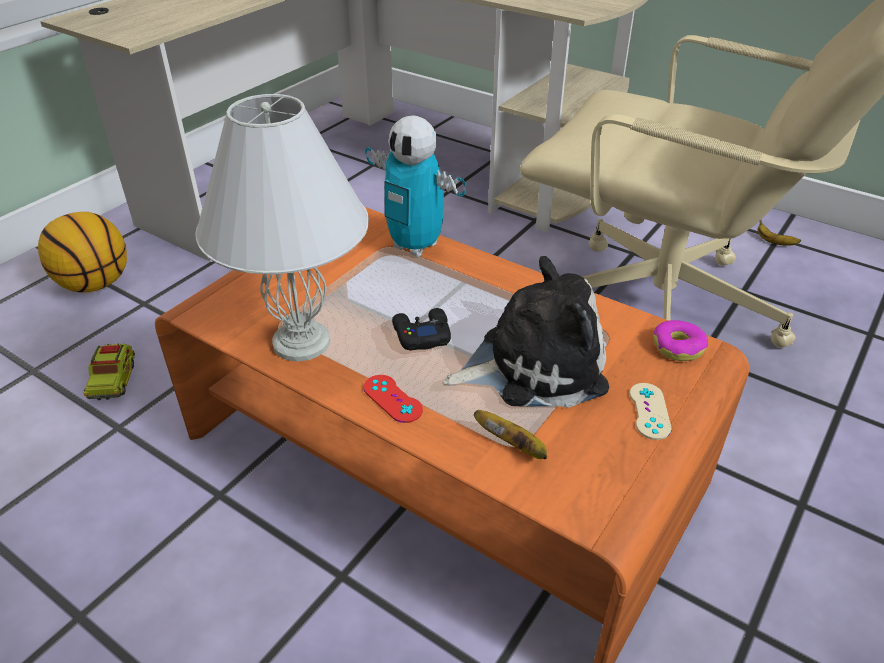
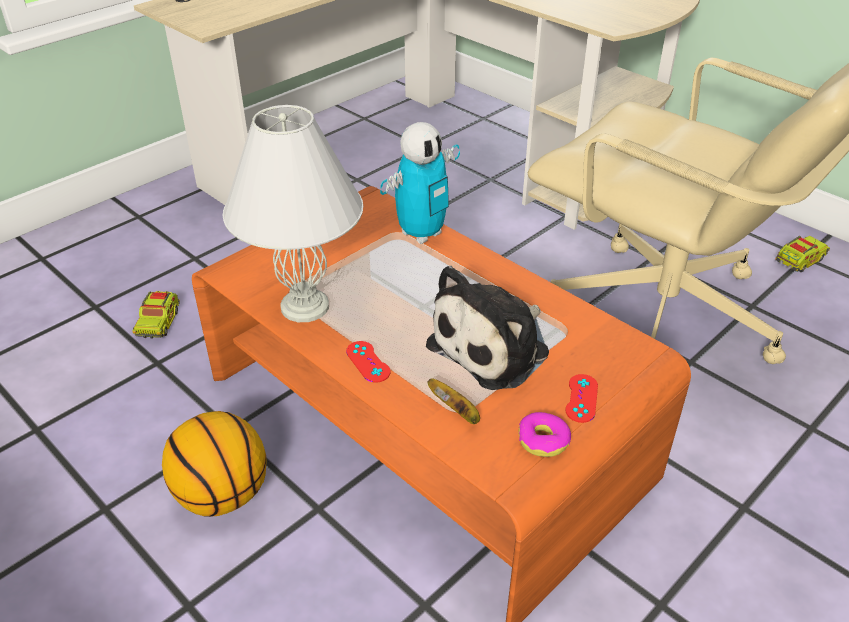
camera: 10 degrees right, 0 degrees up
(94, 284) = (155, 237): basketball -> basketball (222, 495)
(415, 246) = (421, 234): toy robot -> toy robot turned 90 degrees counterclockwise
(421, 334) = (405, 311): black game controller -> none
(533, 364) = (494, 347): plush toy -> plush toy turned 135 degrees clockwise
(649, 411) = (581, 398): beige game controller -> red game controller
(678, 347) = (626, 348): donut -> donut (543, 440)
(773, 242) = (799, 261): banana -> toy truck

